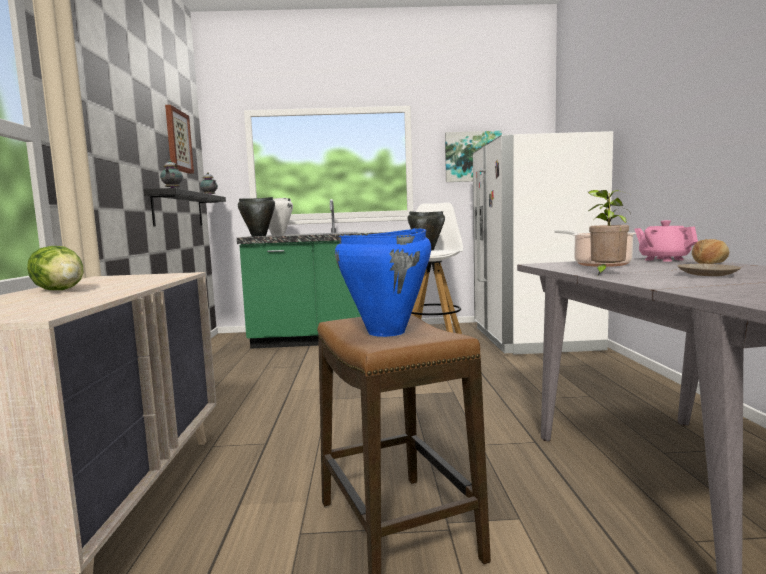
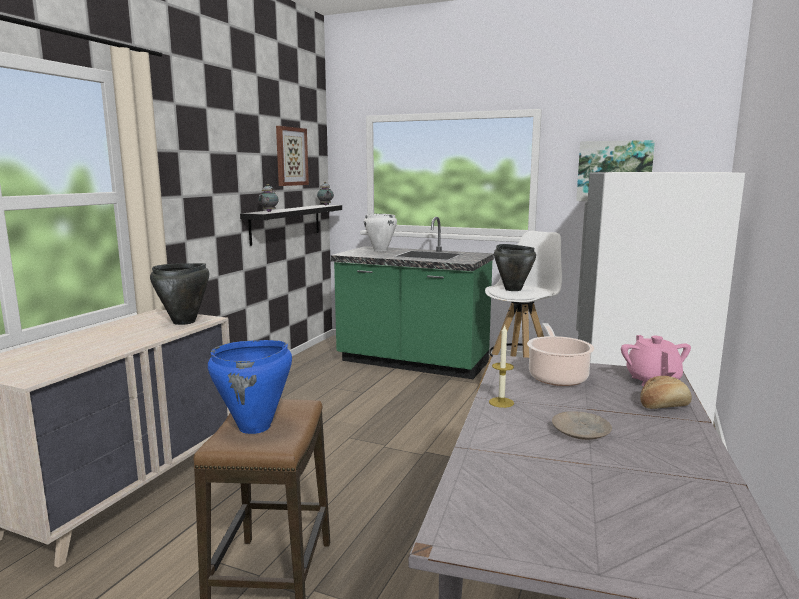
camera: 25 degrees right, 5 degrees up
(61, 290) = (99, 336): lettuce -> none
(259, 236) = (353, 254): black cooking pot -> black cooking pot (184, 322)
(606, 274) = (501, 402): potted plant -> candle

